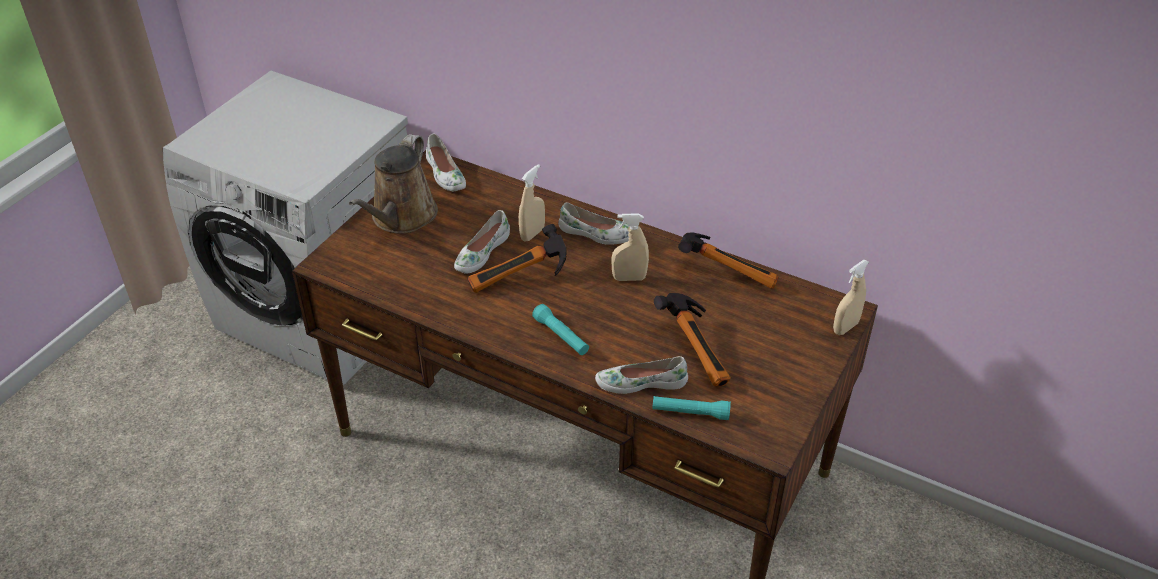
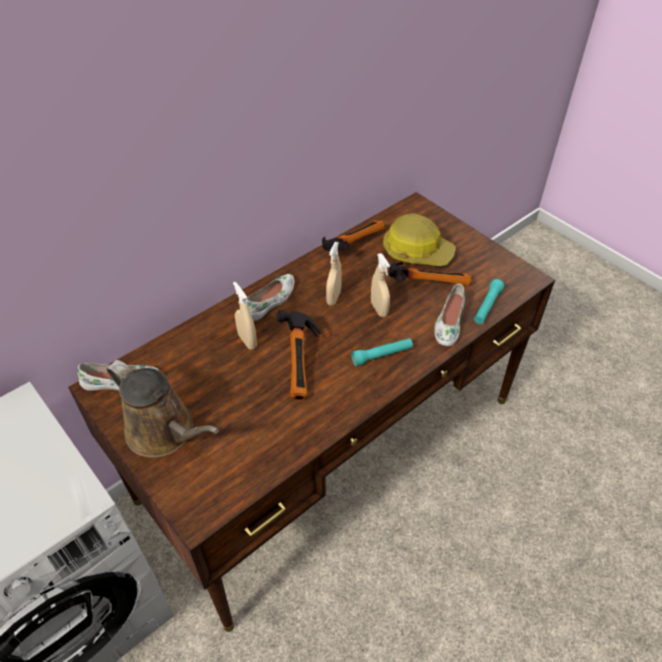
camera: 70 degrees left, 5 degrees up
(481, 252) = (251, 382): white shoe -> none
(753, 329) = (416, 251): none -> hard hat
(845, 327) = (431, 211): beige spray bottle -> beige spray bottle (379, 309)

